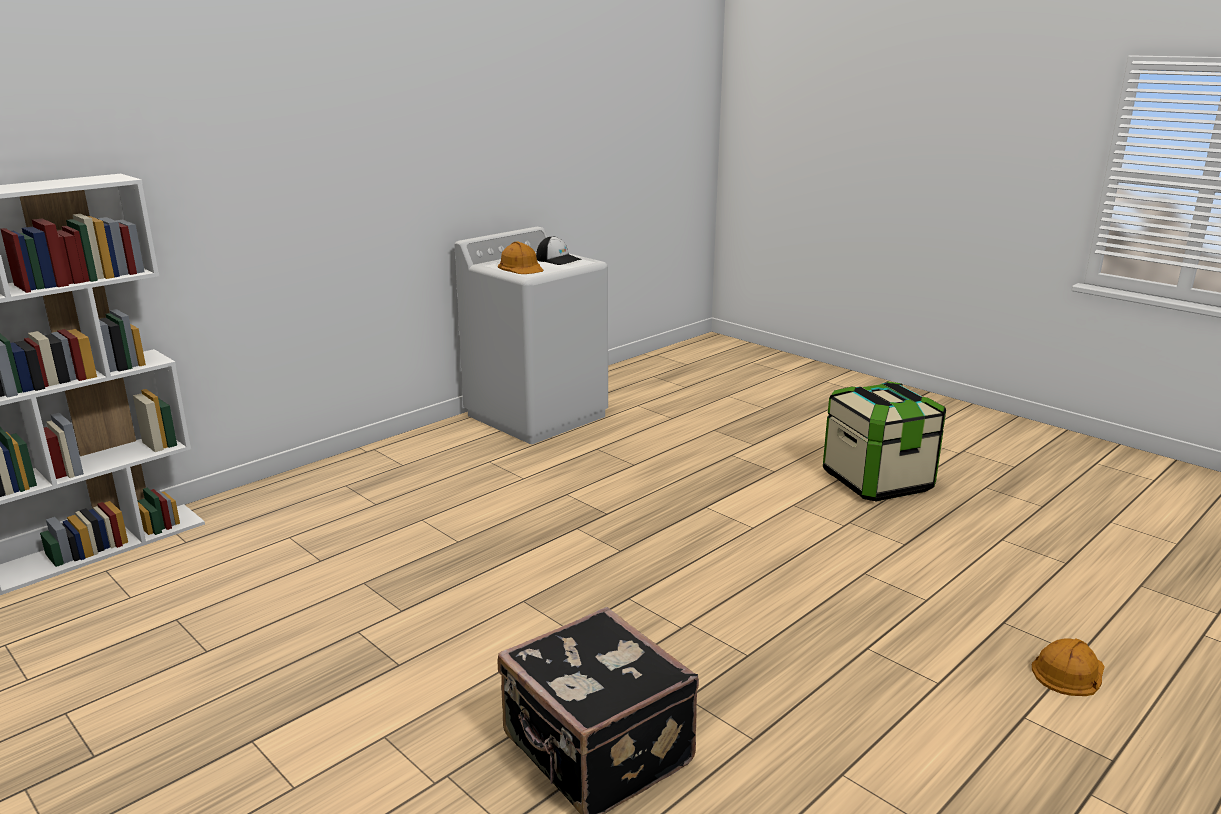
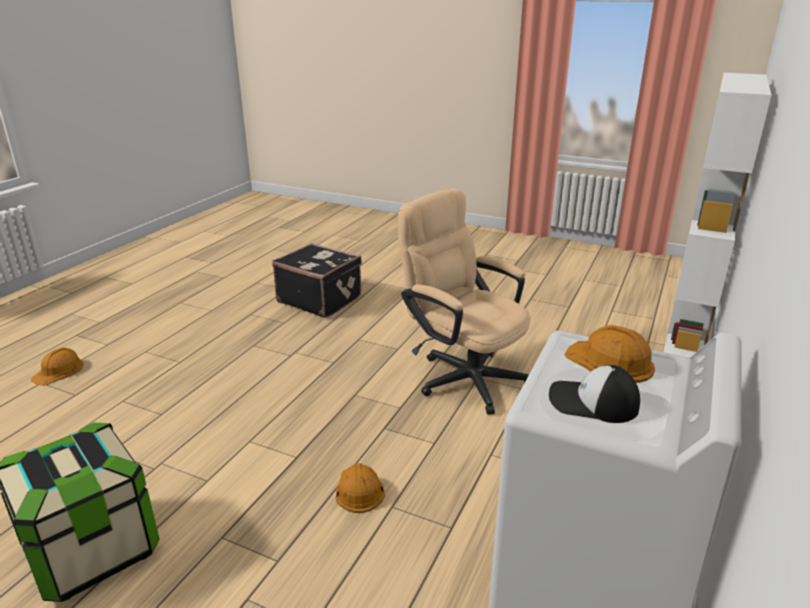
camera: 160 degrees right, 5 degrees up
(473, 547) = (463, 375): none -> beige office chair
(656, 477) = (359, 489): none -> orange hard hat

